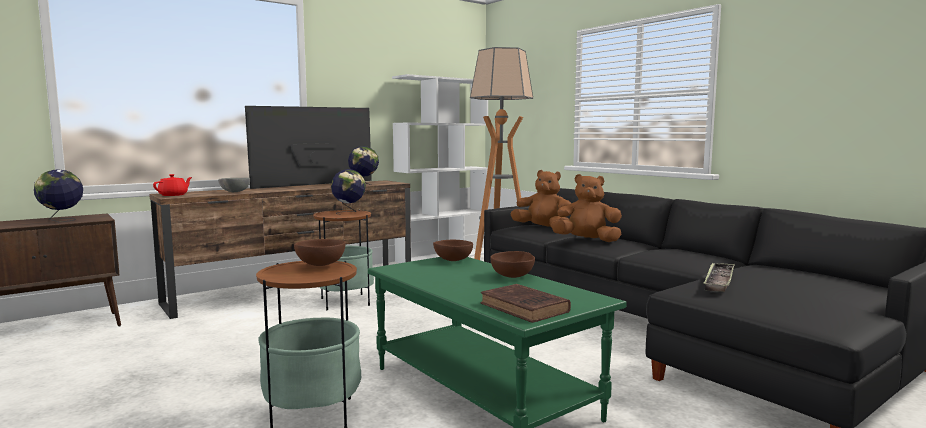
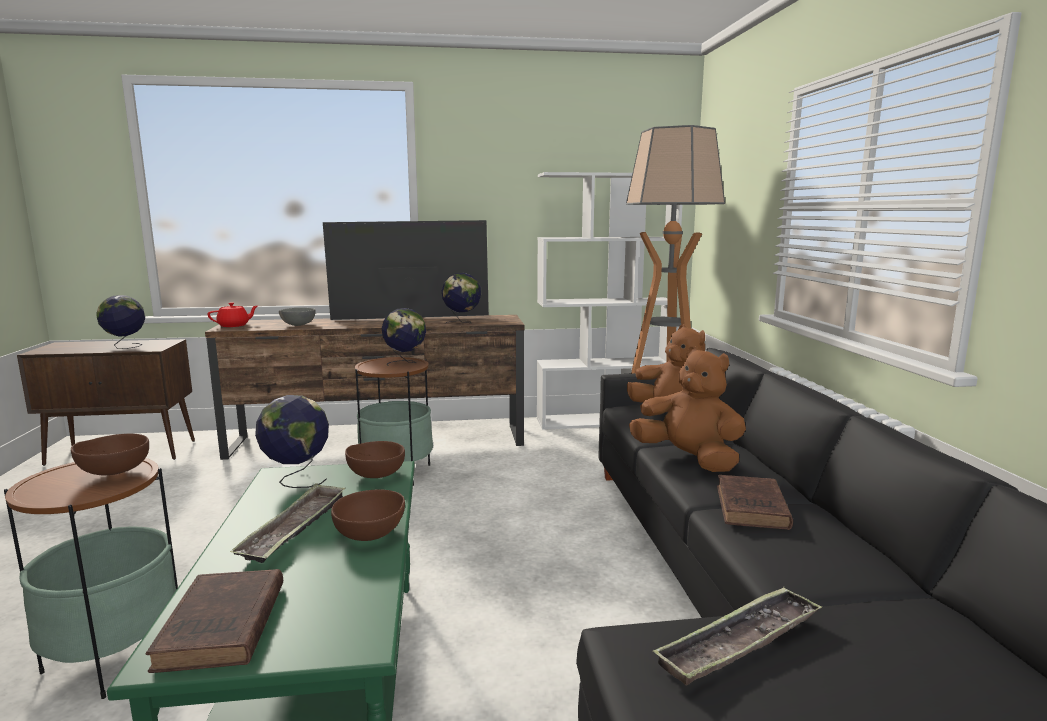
camera: 30 degrees right, 5 degrees up
(408, 268) = (297, 479): none -> globe
(465, 281) = (295, 528): none -> tray
(649, 250) = (752, 508): none -> brown book

